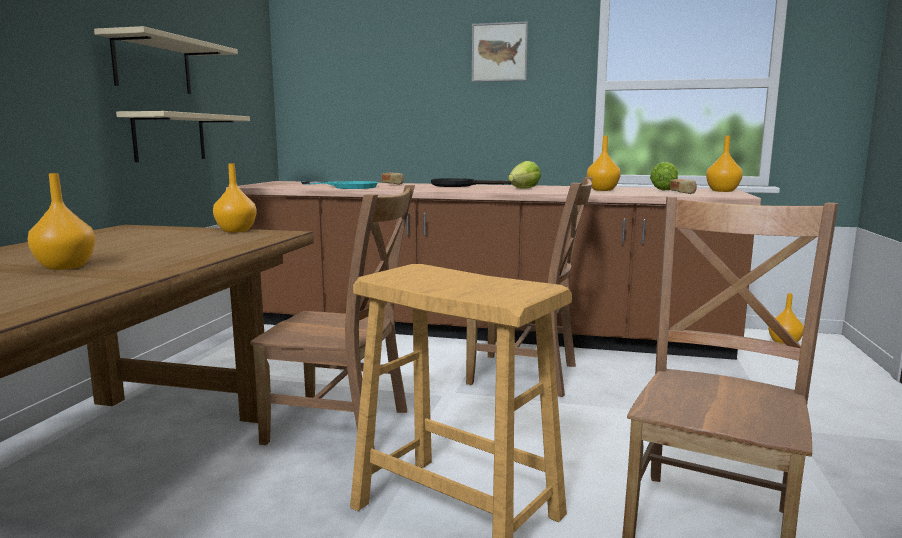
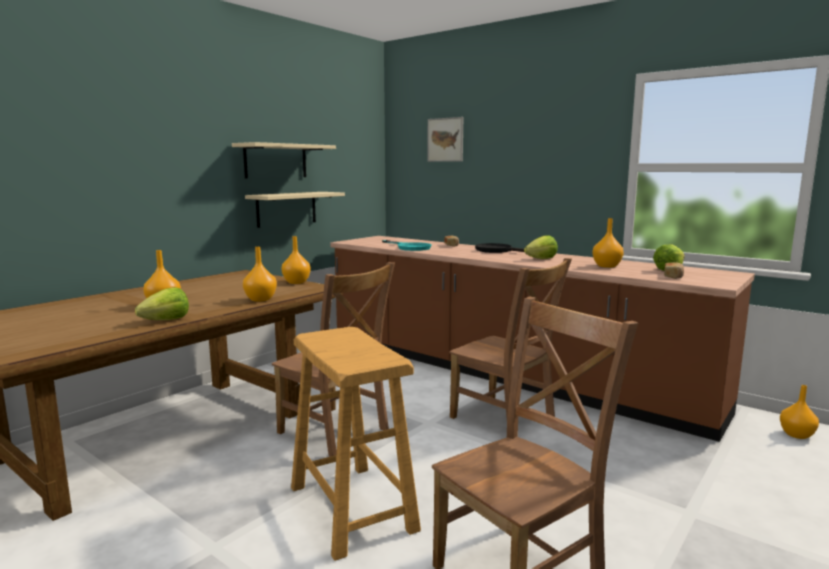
camera: 25 degrees right, 0 degrees up
(112, 282) = (166, 320): none -> lettuce
(499, 52) = (547, 137): picture -> picture (445, 139)
(723, 191) = (725, 276): orange vase -> orange vase (260, 299)

